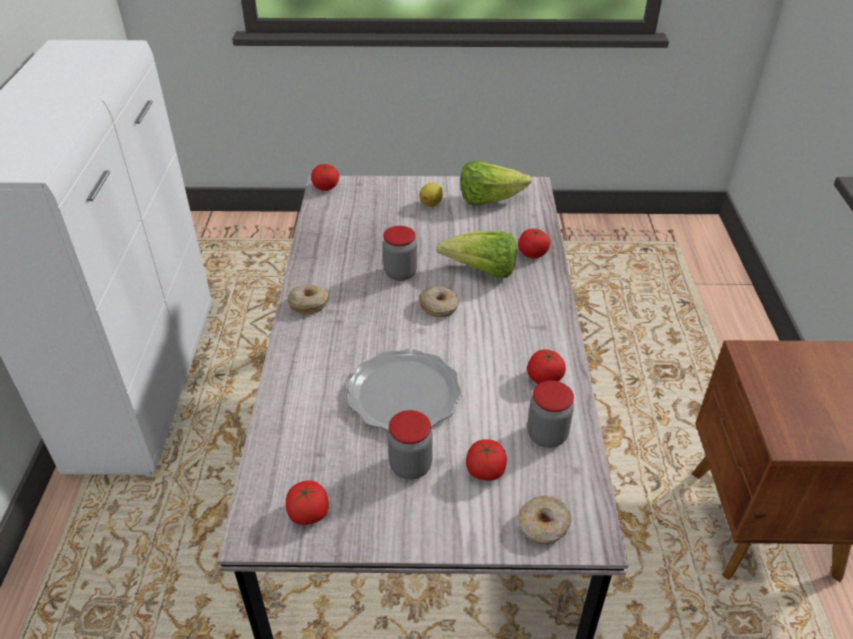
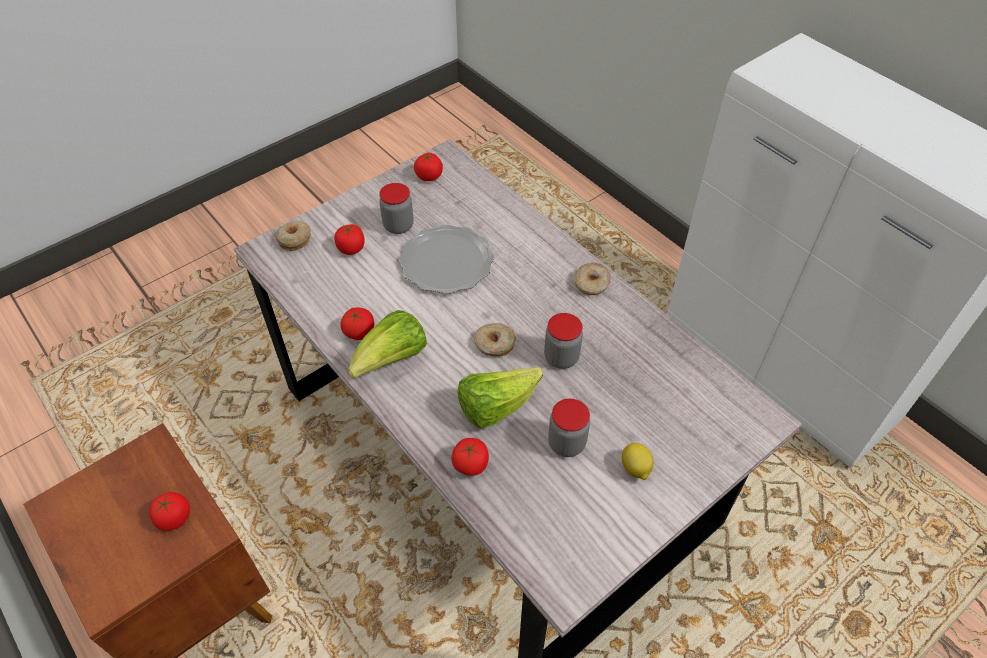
camera: 140 degrees right, 10 degrees up
(326, 187) = (760, 417): tomato -> tomato (174, 517)
(488, 200) = (587, 521): lettuce -> lettuce (392, 360)
(547, 435) = (328, 291): jar -> jar (566, 443)

